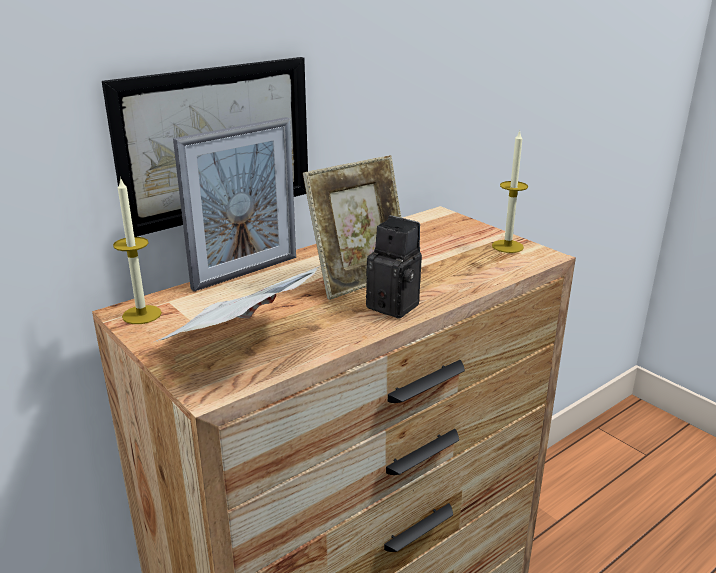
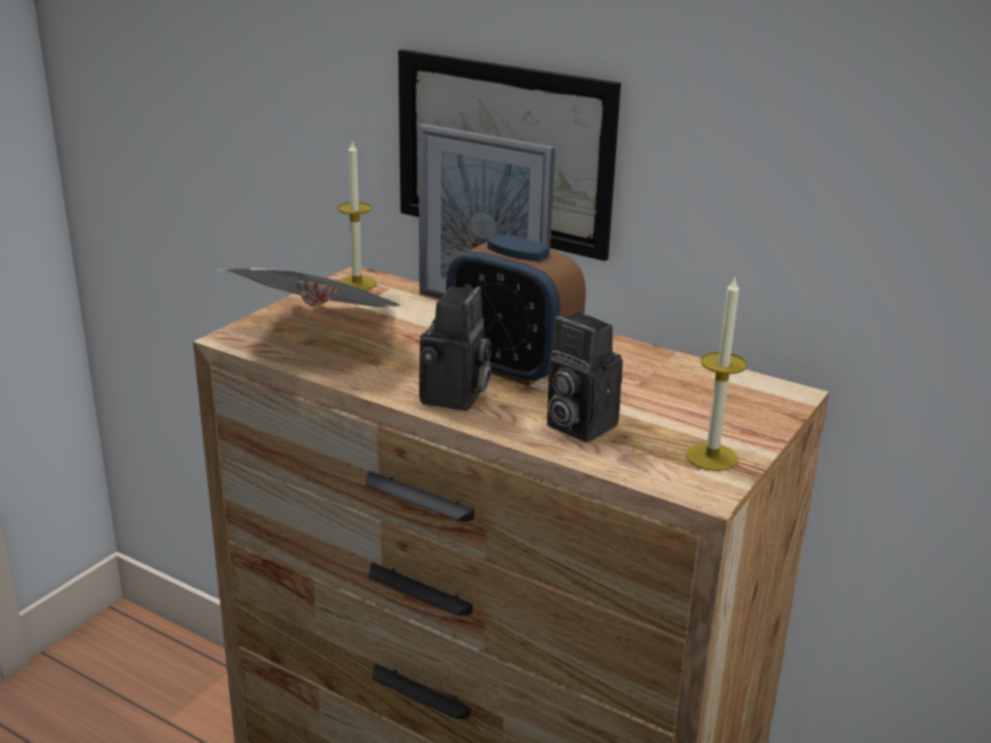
camera: 70 degrees right, 0 degrees up
(359, 279) = (511, 368): picture frame -> alarm clock
(454, 273) = (576, 425): none -> camera

